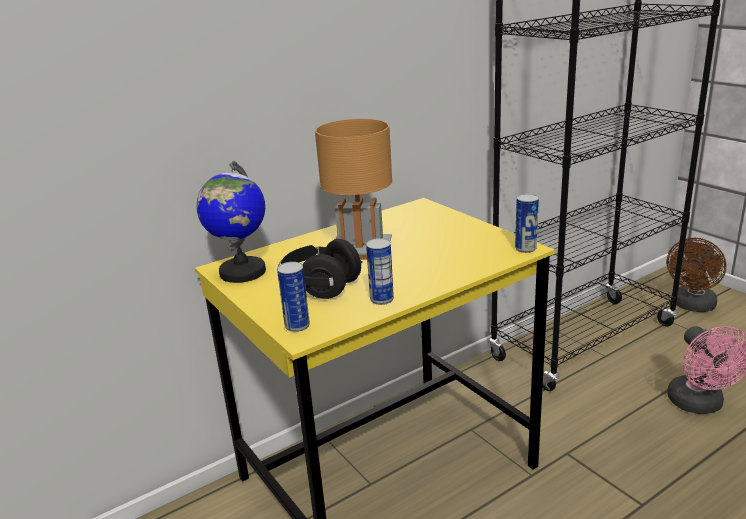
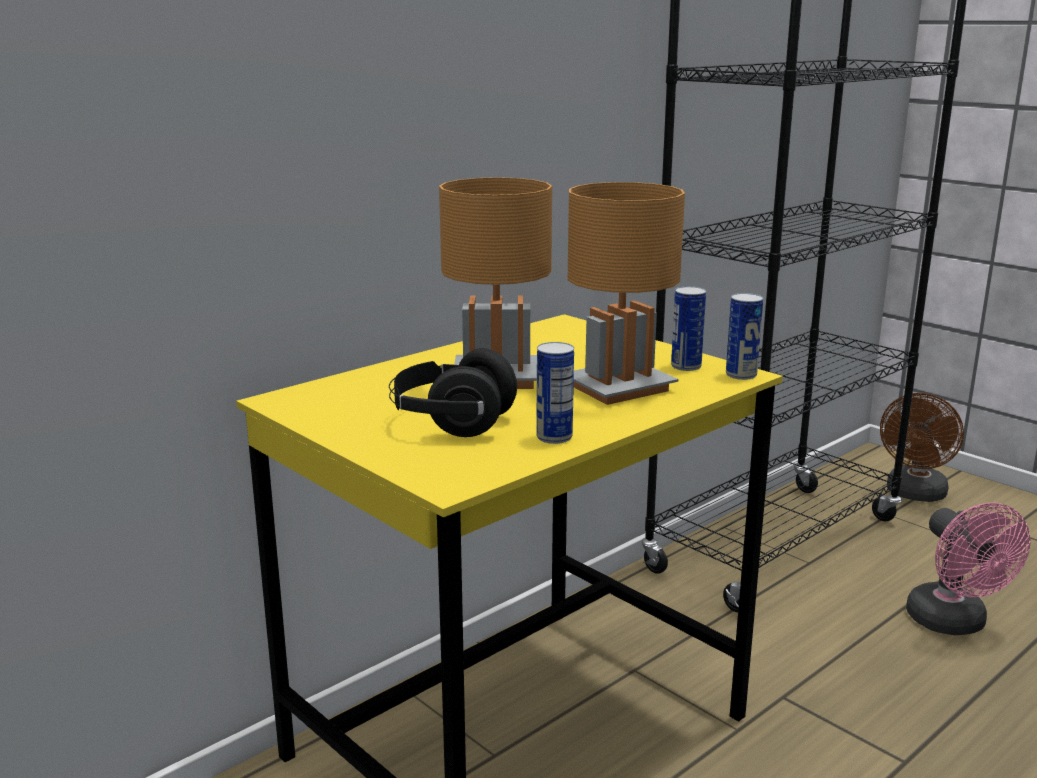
camera: 10 degrees left, 5 degrees down
(242, 272) = (318, 405): globe -> none
(297, 326) = (436, 471): can -> can (686, 366)
(438, 259) = (618, 388): none -> brown table lamp

